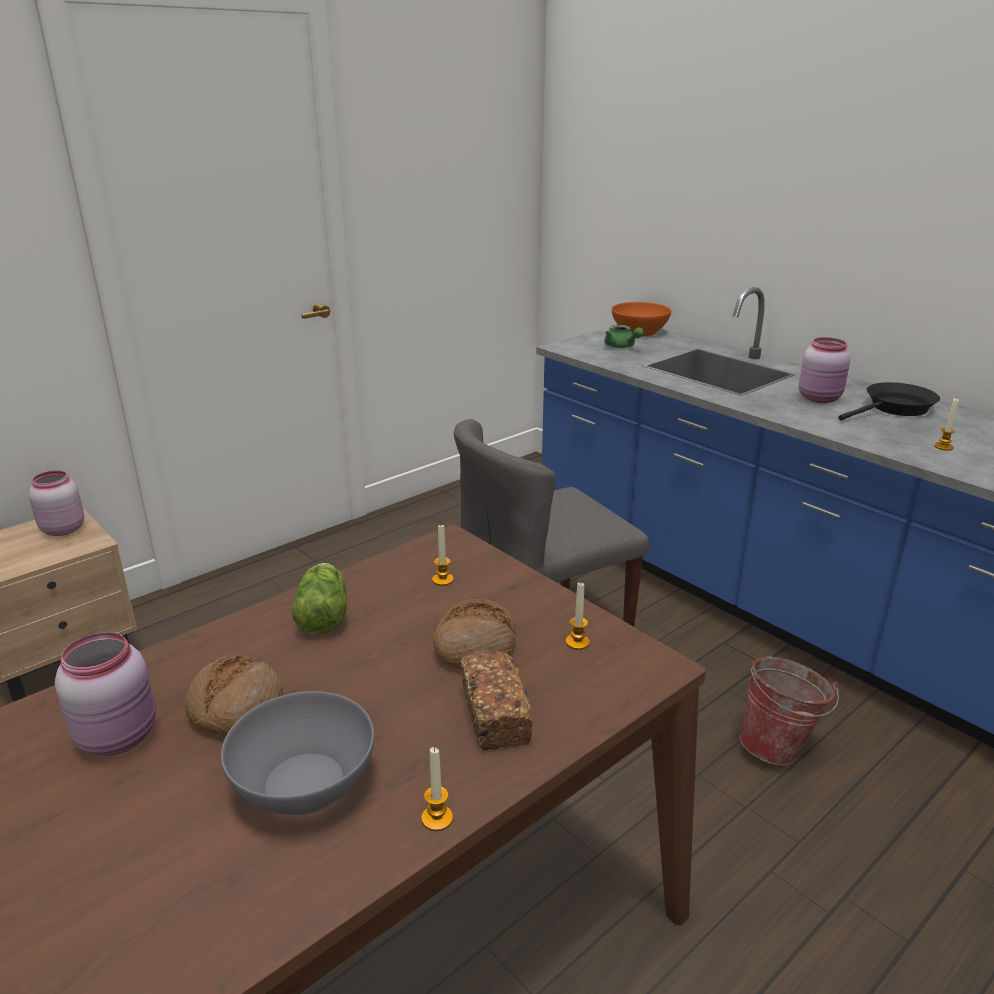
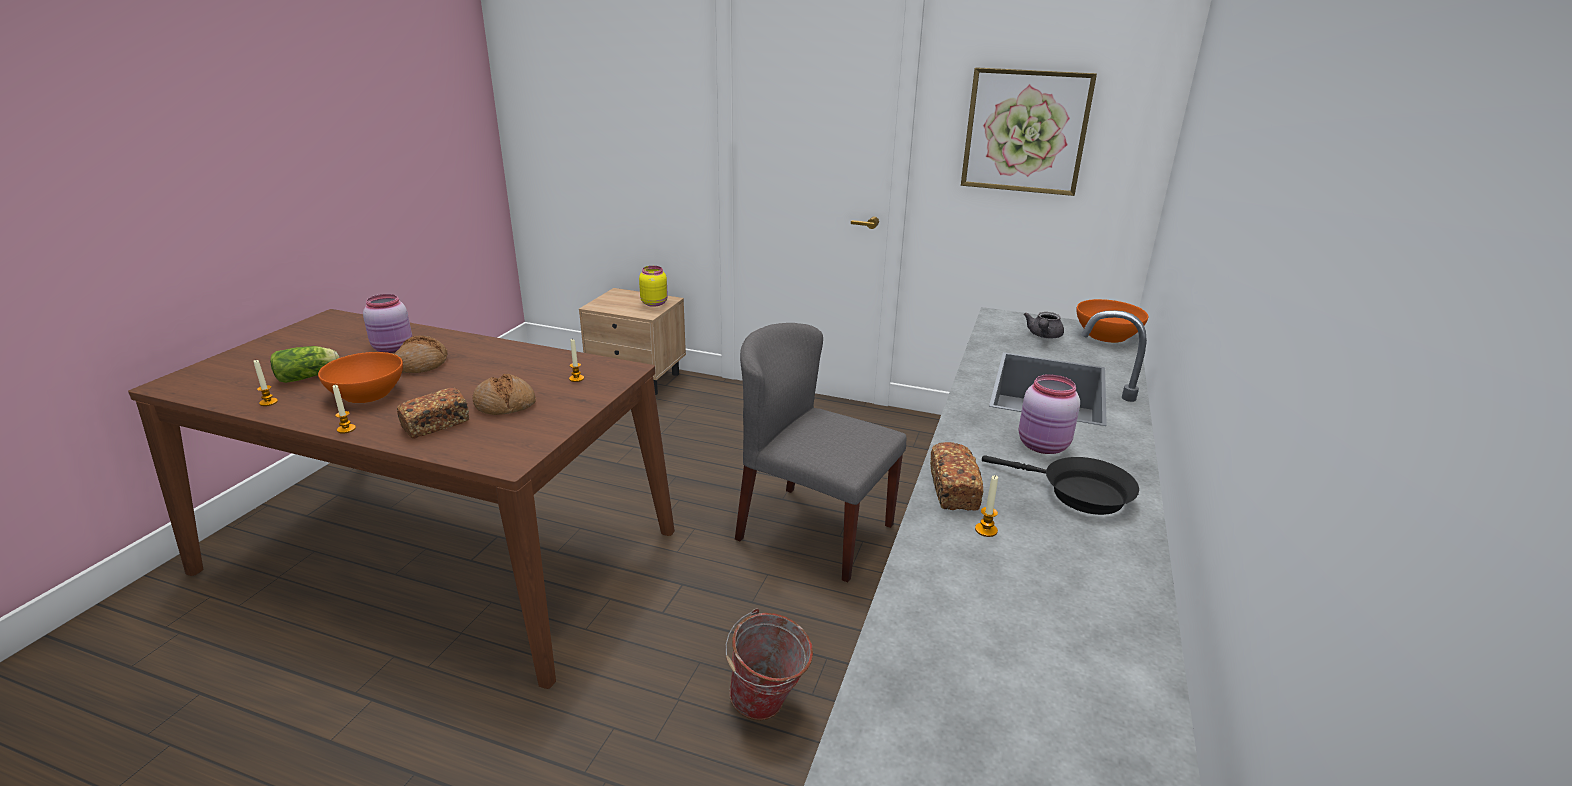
camera: 60 degrees right, 0 degrees up
(63, 529) = (654, 303): pink jar -> yellow jar
(303, 784) = (367, 393): grey bowl -> orange bowl
(323, 614) = (518, 359): lettuce -> lettuce (309, 376)
(441, 175) = (1025, 131): none -> picture
(577, 642) = (525, 432): candle -> candle (268, 402)
(622, 347) = (1043, 336): green teapot -> grey teapot
(881, 441) = (953, 490): none -> bread

